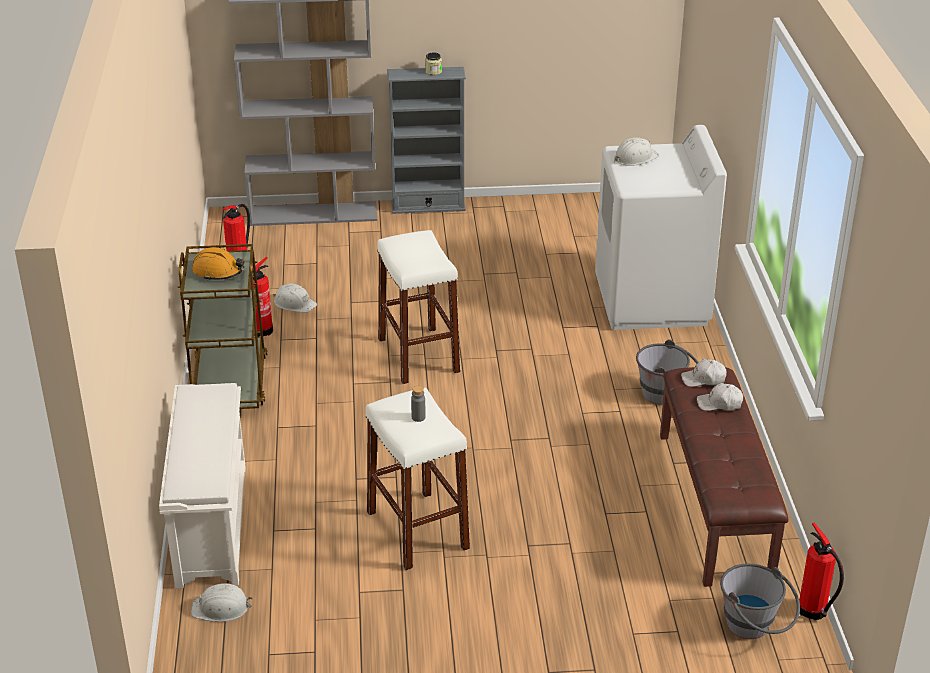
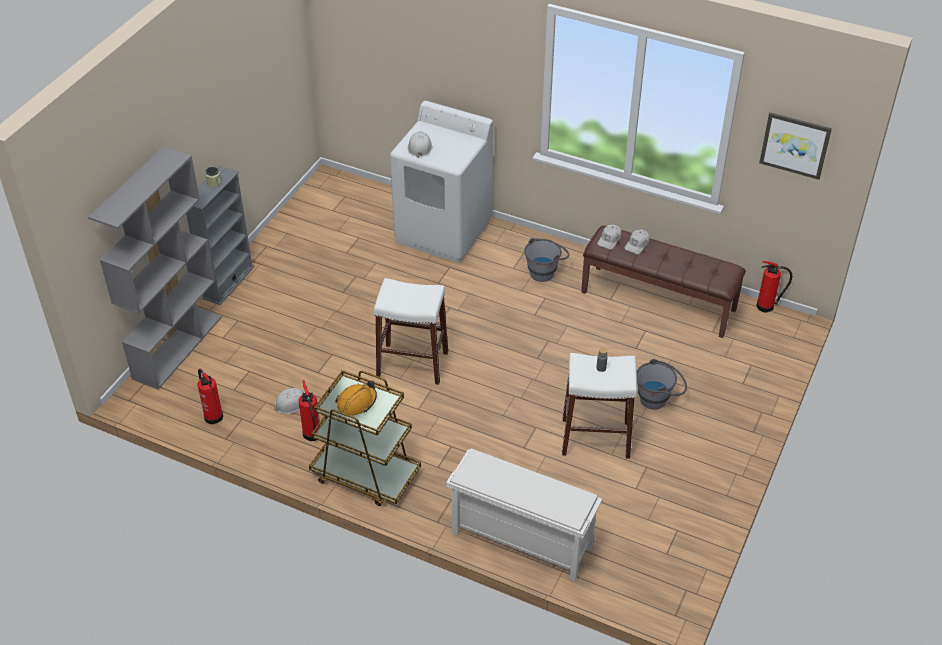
camera: 60 degrees left, 10 degrees up
(221, 608) = (609, 563): white hard hat -> none
(755, 629) = (767, 335): grey bucket -> grey bucket (658, 398)
(870, 340) = (795, 145): none -> picture

